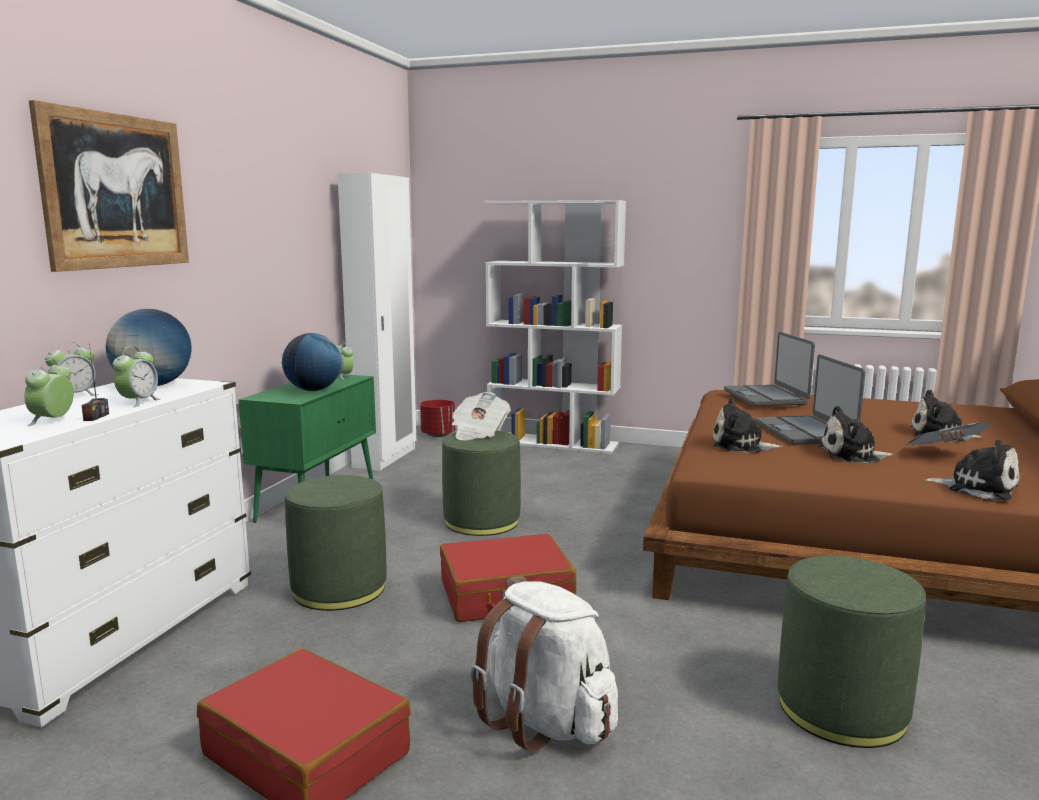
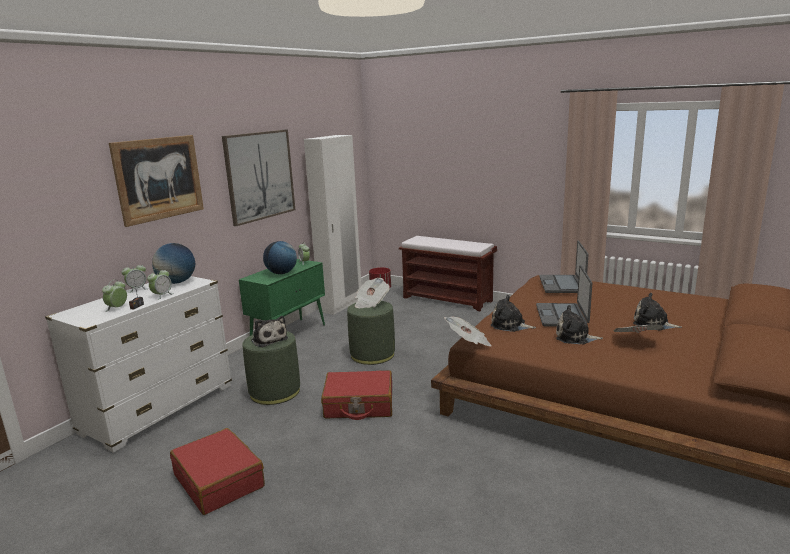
camera: 15 degrees right, 5 degrees up
(273, 222) = (260, 176): none -> picture
(546, 722) = (338, 480): white backpack -> none
(553, 443) = (448, 299): white bookcase -> brown bench
(701, 470) = (468, 343): none -> newspaper
(842, 709) = (501, 493): green ottoman -> none
(977, 488) = (630, 369): plush toy -> plush toy (268, 339)

